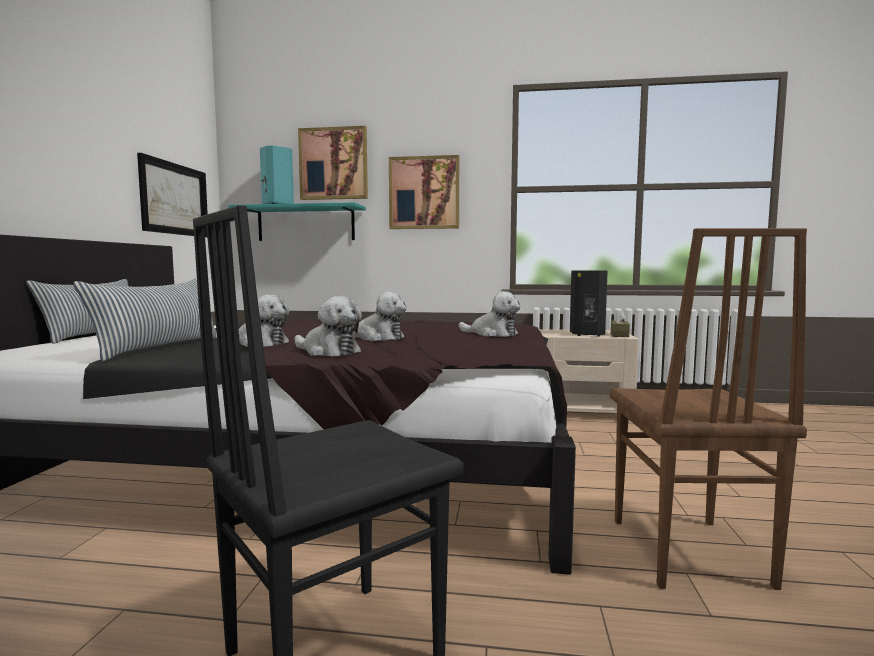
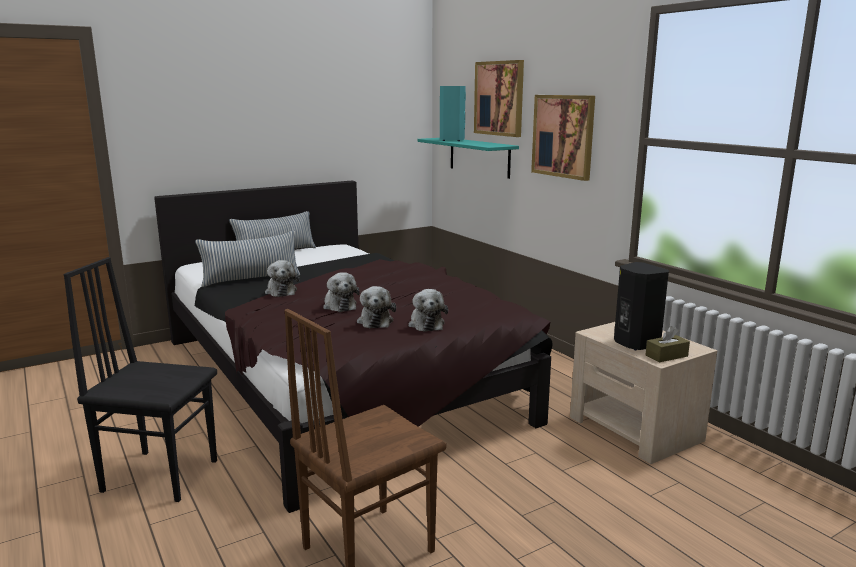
camera: 50 degrees right, 10 degrees up
(174, 199) = (373, 137): picture -> none
(328, 351) = (267, 313): plush toy -> plush toy (375, 321)

